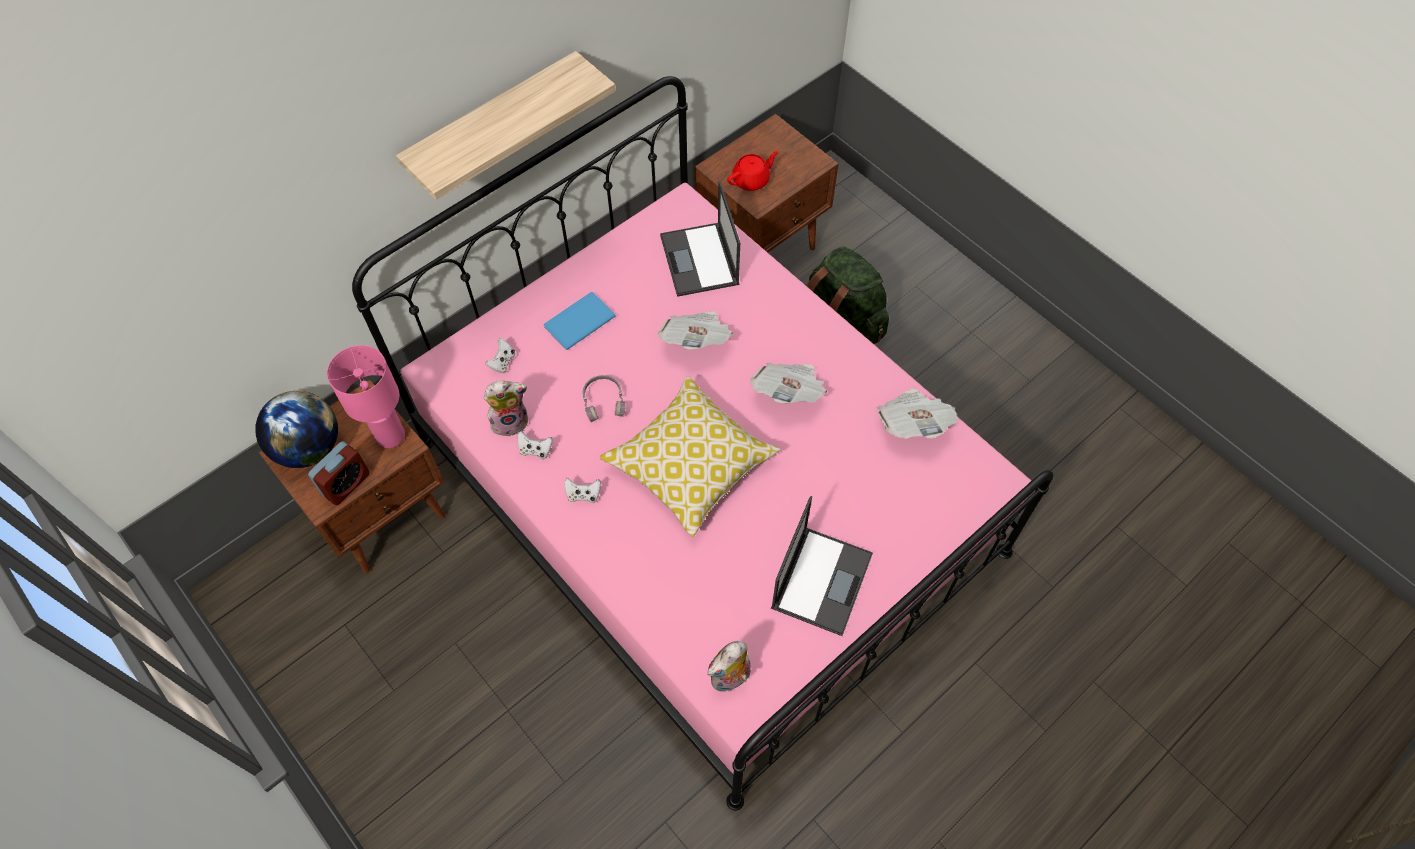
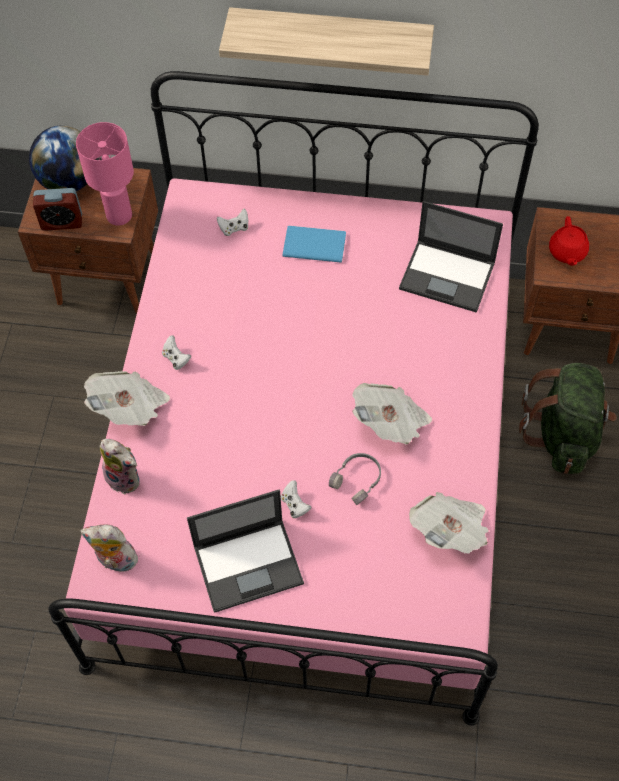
camera: 50 degrees right, 0 degrees up
(510, 421) = (192, 270): plush toy -> plush toy (125, 478)
(535, 450) = (184, 303): white game controller -> white game controller (295, 505)
(604, 401) = (263, 311): grey headphones -> grey headphones (358, 480)
(690, 464) = (264, 405): pillow -> none
(696, 341) = (374, 328): newspaper -> newspaper (130, 407)
(700, 261) = (448, 276): laptop -> laptop turned 105 degrees counterclockwise
(751, 180) = (567, 252): red teapot -> red teapot turned 75 degrees clockwise

